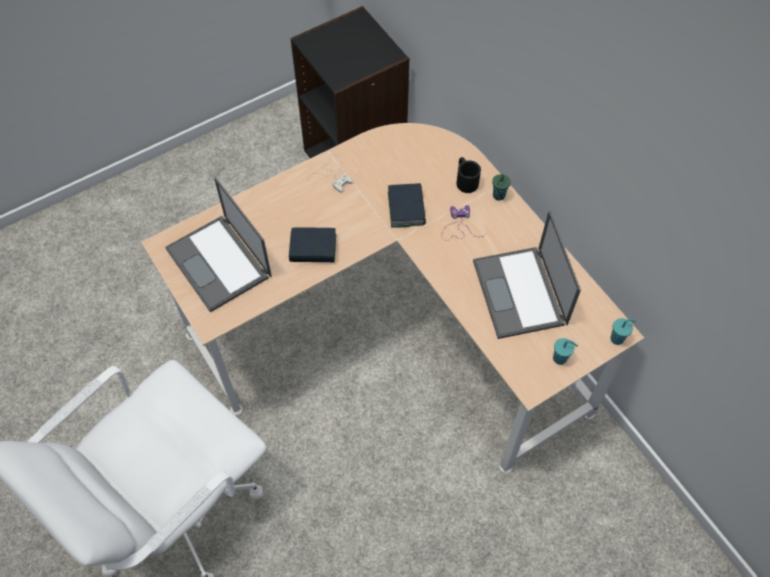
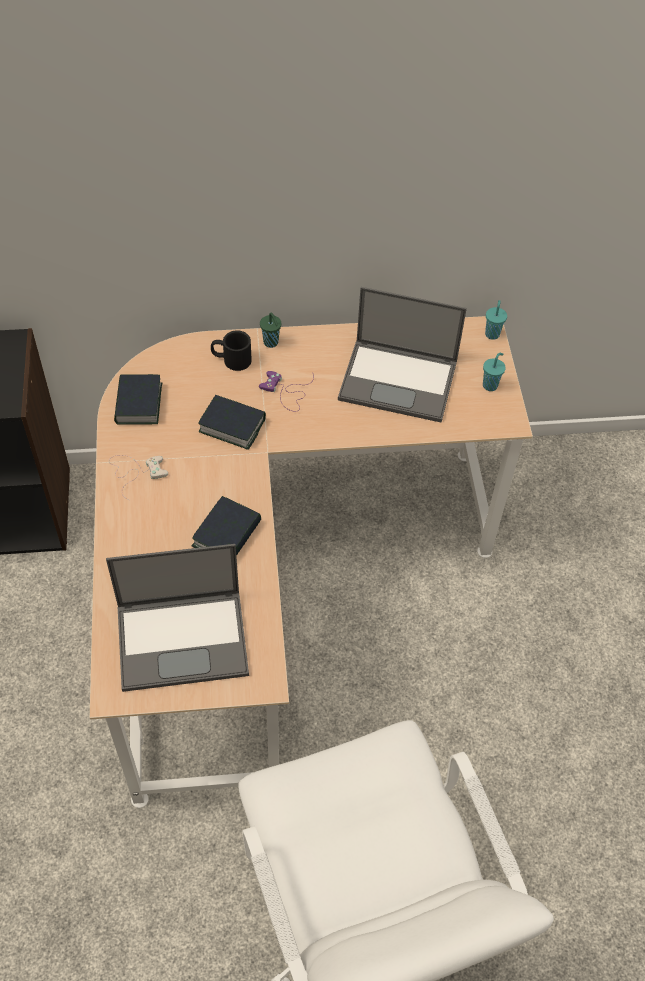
camera: 65 degrees left, 5 degrees down
(390, 147) = (138, 404): none -> book

